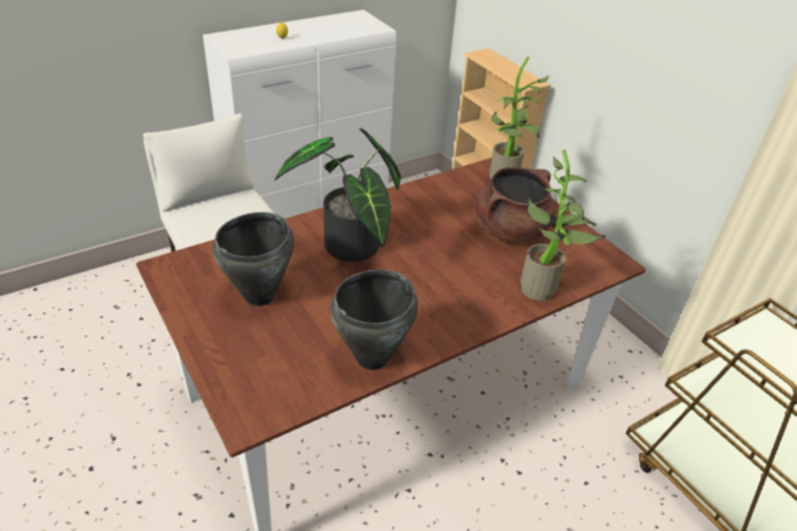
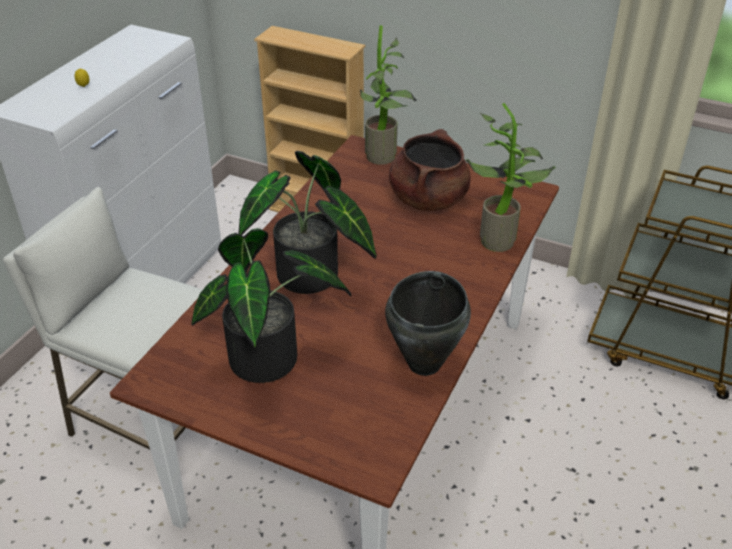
camera: 30 degrees left, 0 degrees up
(260, 296) = (271, 361): black cooking pot -> potted plant

